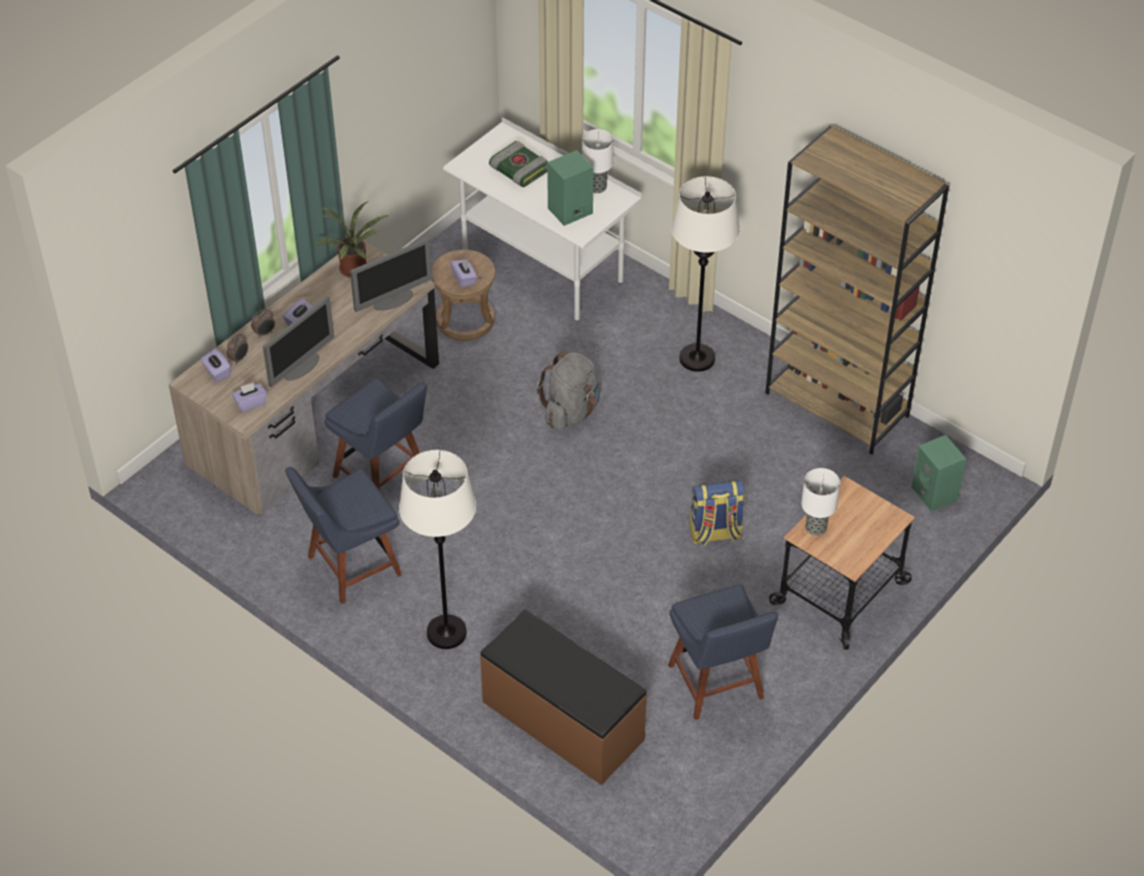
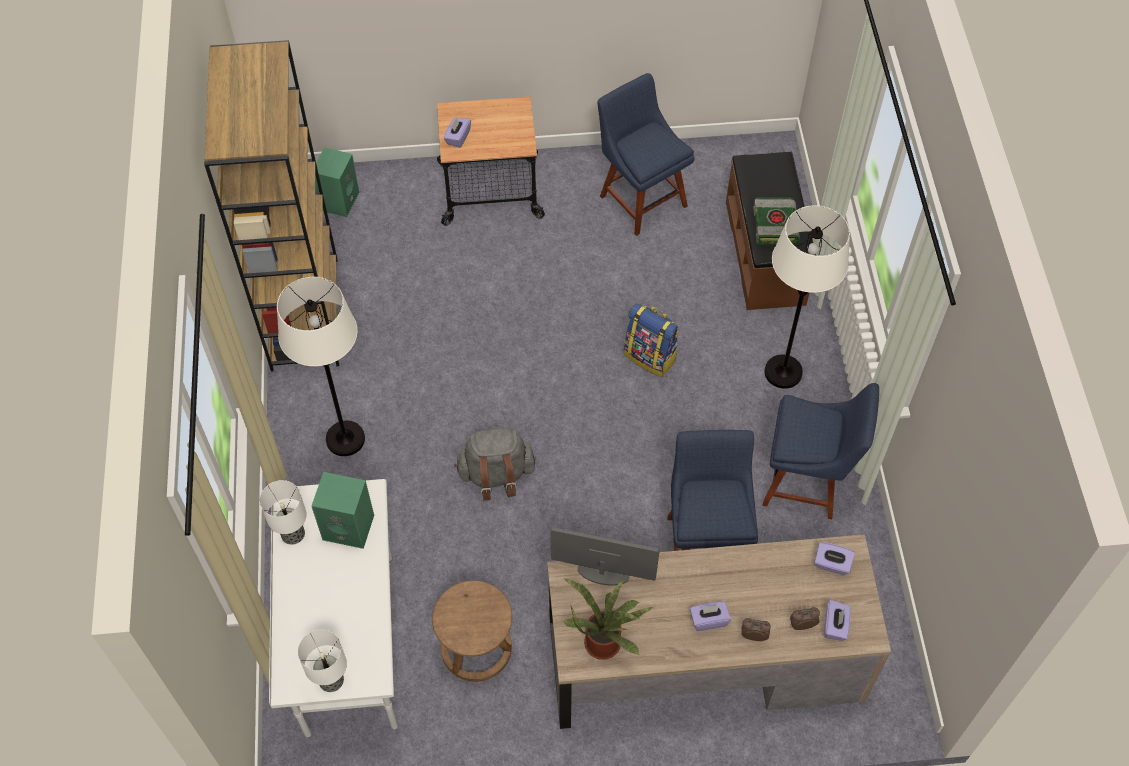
camera: 135 degrees left, 10 degrees up
(302, 366) = (752, 566): monitor -> none
(464, 279) = (480, 606): purple tissue box -> purple tissue box (458, 138)
(518, 170) = (332, 622): book -> book (776, 226)
(715, 533) = (516, 292): backpack -> backpack (651, 356)
(717, 685) = (640, 198): blue chair -> blue chair turned 60 degrees counterclockwise
(816, 528) = (508, 144): table lamp -> table lamp (331, 679)

